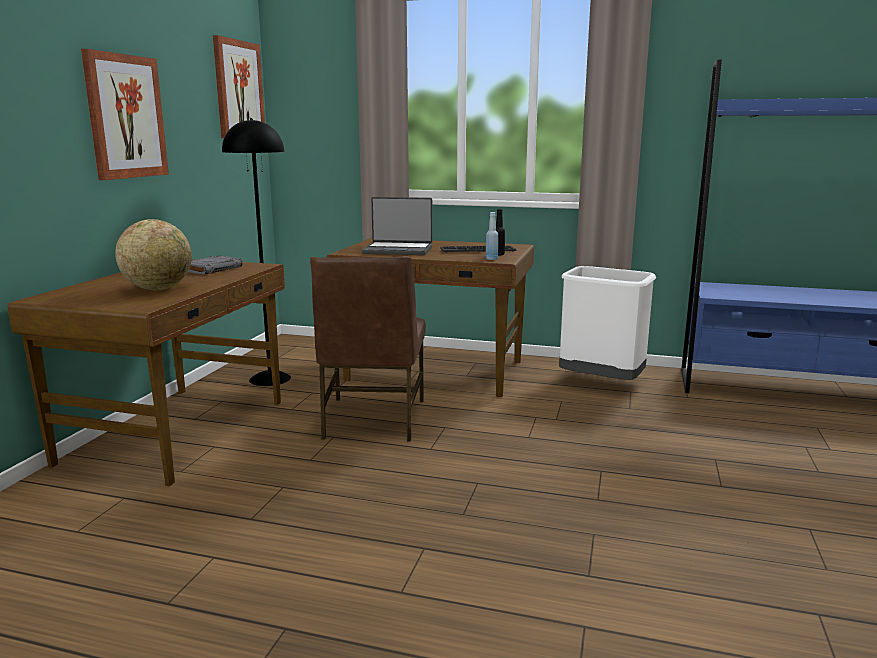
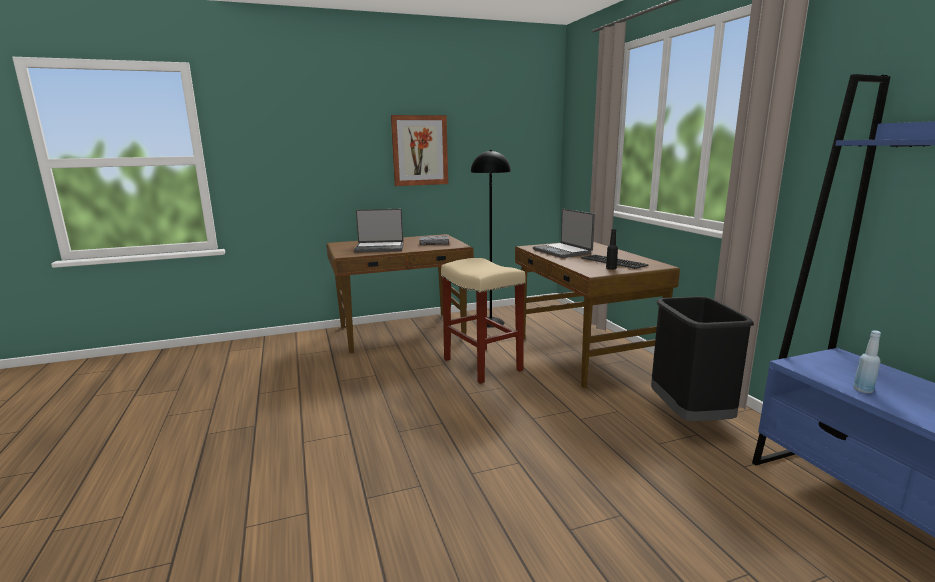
camera: 55 degrees right, 0 degrees up
(158, 289) = (379, 248): globe -> laptop
(238, 90) = (530, 128): picture -> none
(372, 419) = (481, 364): brown chair -> beige stool
(491, 259) = (590, 270): blue bottle -> blue bottle (863, 390)
(601, 382) = (690, 416): white trash can -> black trash can

